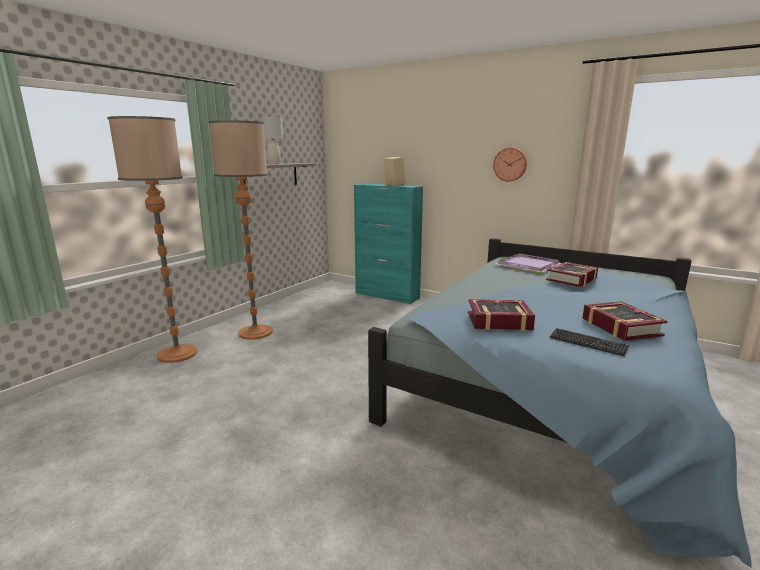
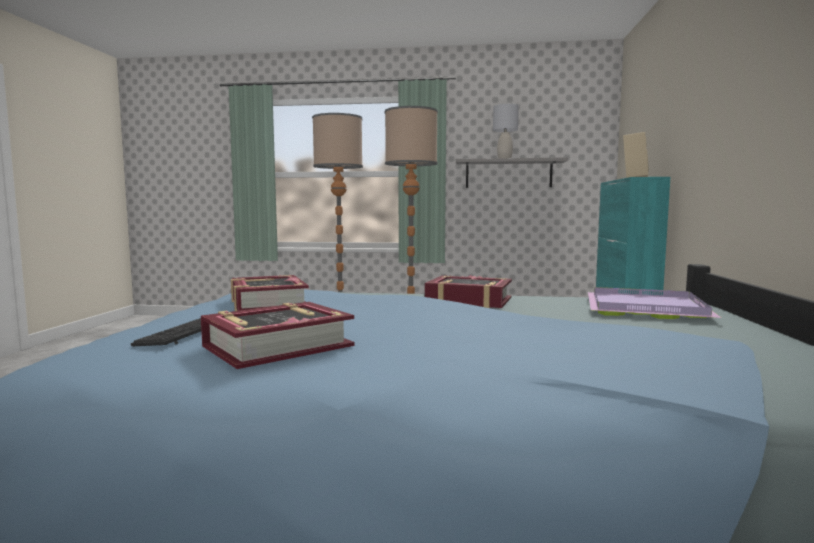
camera: 65 degrees right, 10 degrees down
(510, 164) = (763, 108): wall clock -> none
(572, 279) = (572, 321): book -> book (468, 301)

